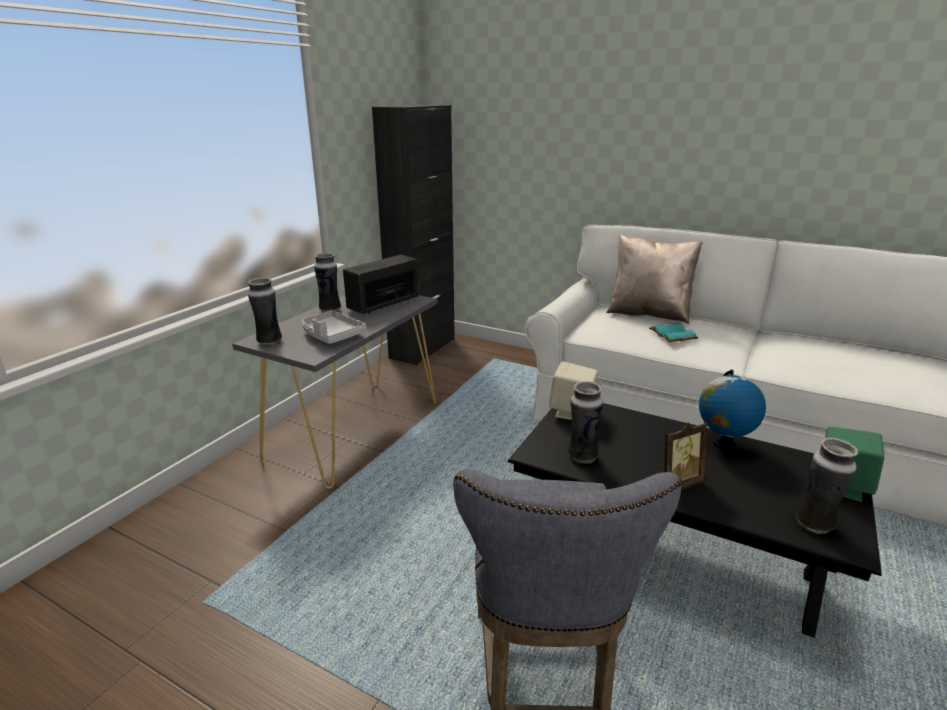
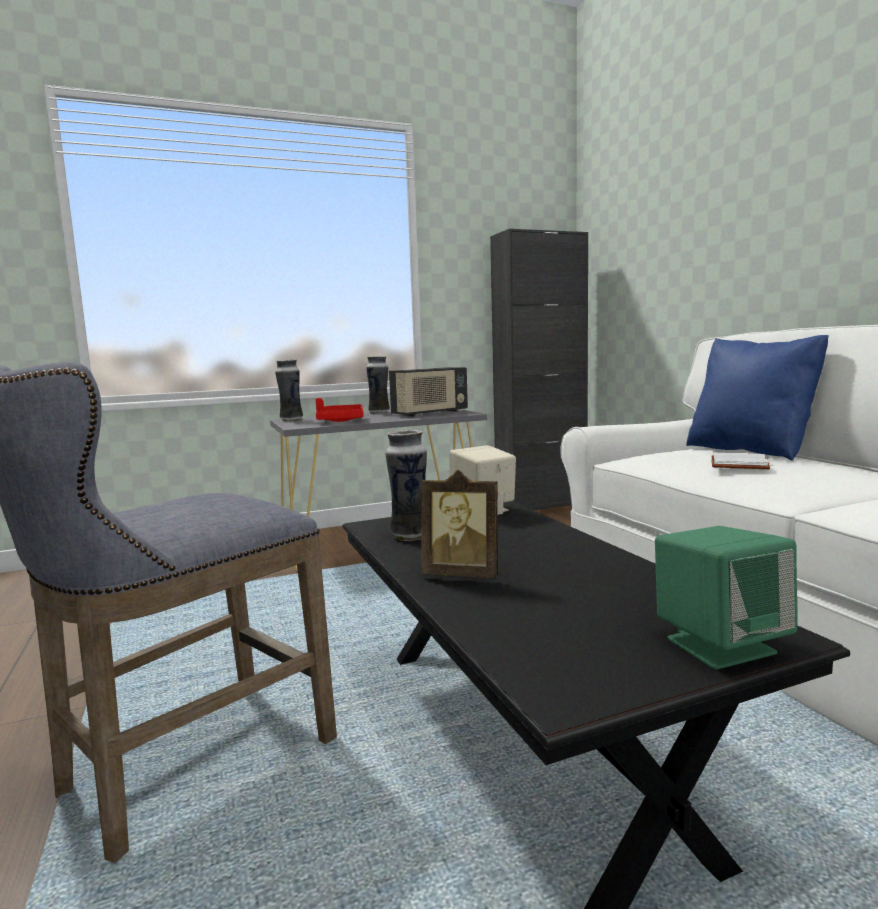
camera: 40 degrees right, 15 degrees down
(331, 335) = (340, 421): grey tray -> red tray
(383, 304) = (430, 413): radio -> radio turned 150 degrees clockwise
(648, 313) = (750, 451): beige pillow -> blue pillow
(671, 334) = (736, 464): turquoise book -> white book
(723, 444) = (612, 566): globe -> none
(814, 525) = (557, 659): vase -> none

